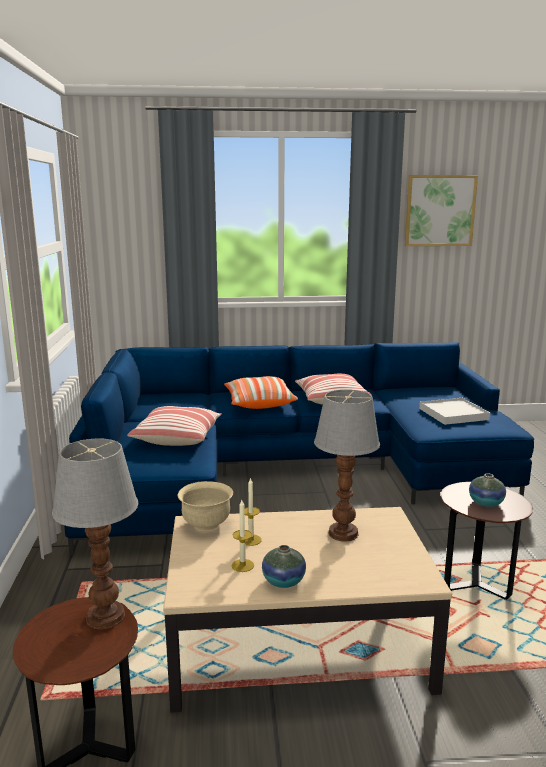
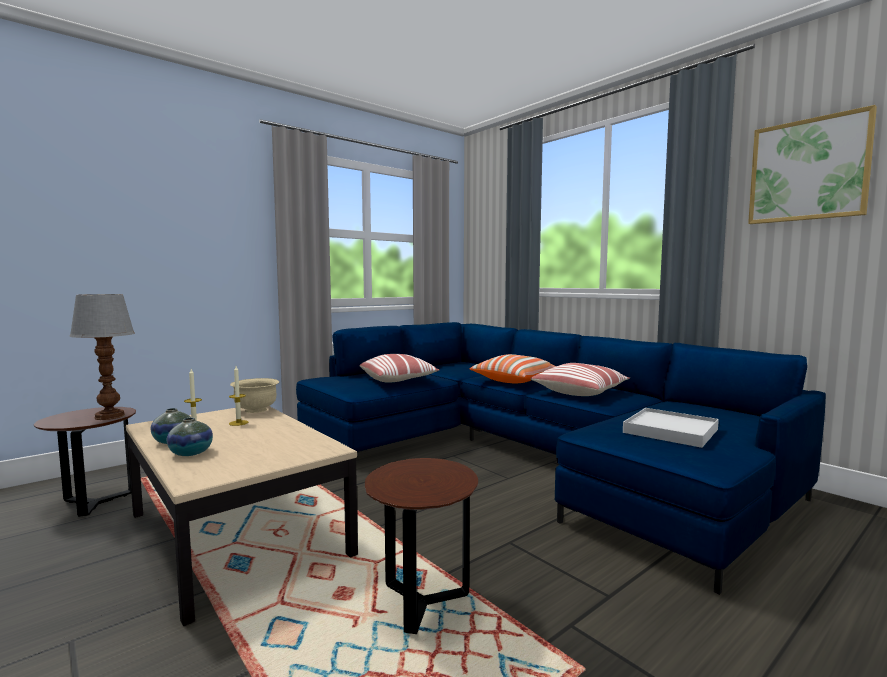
camera: 55 degrees right, 10 degrees down
(344, 533) = (274, 442): table lamp -> none
(486, 503) = (412, 480): vase -> vase (191, 453)

